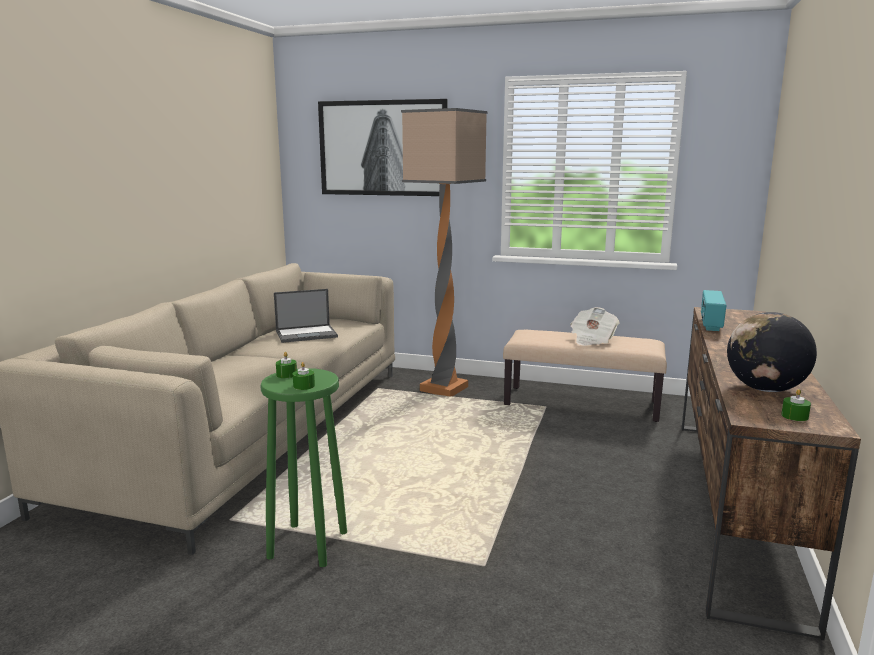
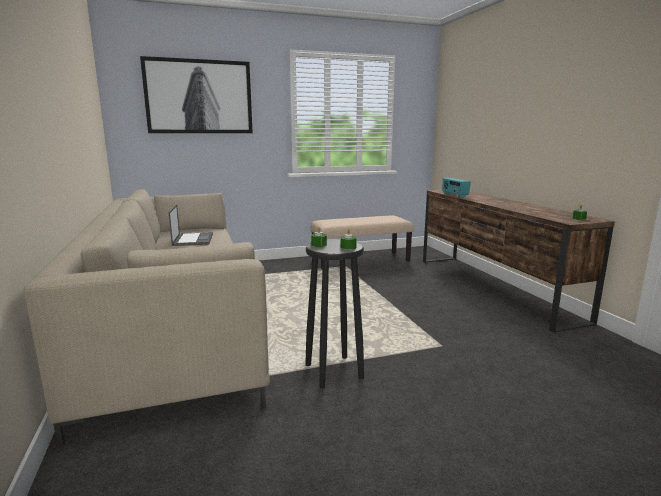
camera: 35 degrees left, 0 degrees up
(307, 334) = (193, 239): laptop -> laptop turned 45 degrees counterclockwise
(308, 544) = (333, 371): green stool -> black stool
(443, 388) = (271, 269): floor lamp -> none
(592, 340) = (366, 219): newspaper -> none
(765, 389) = (543, 212): globe -> none

